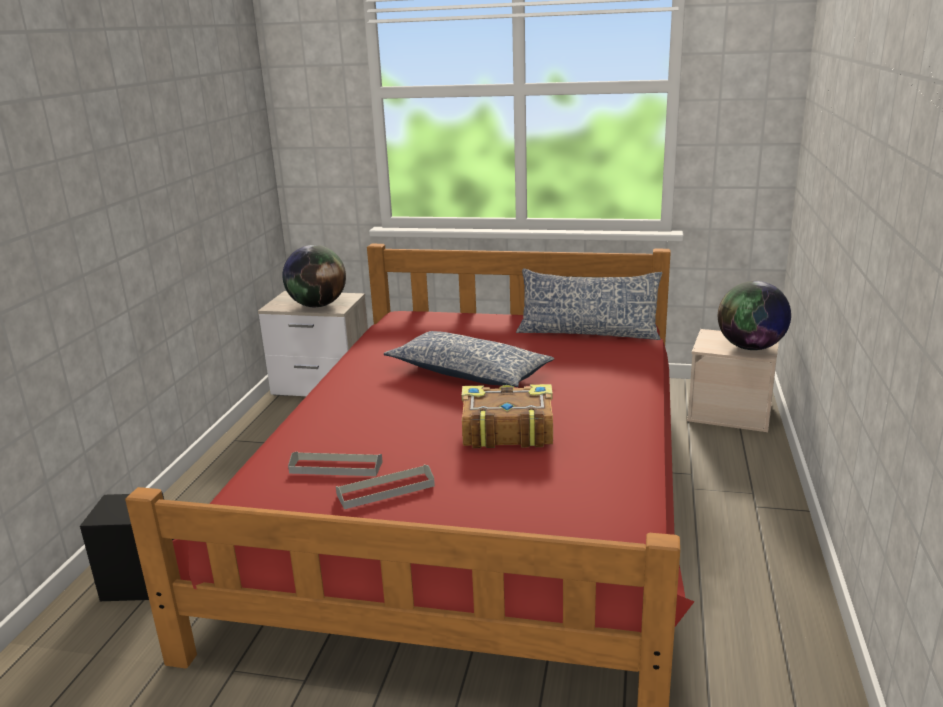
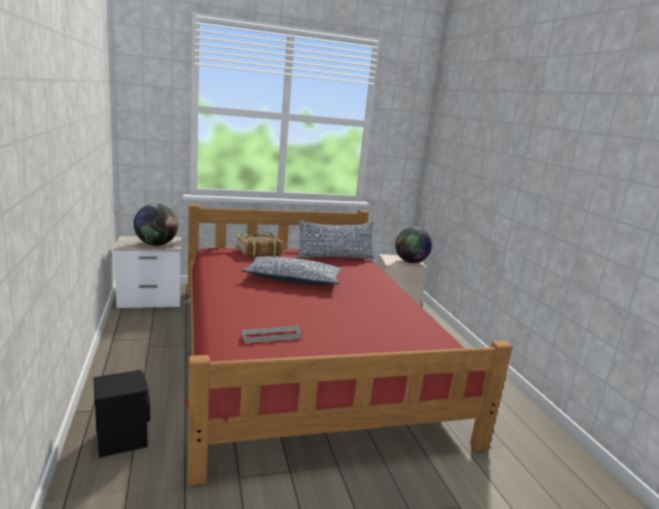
camera: 30 degrees left, 5 degrees down
(385, 490) = (314, 344): grey tray -> none
(506, 430) = (345, 307): book -> book (257, 251)

